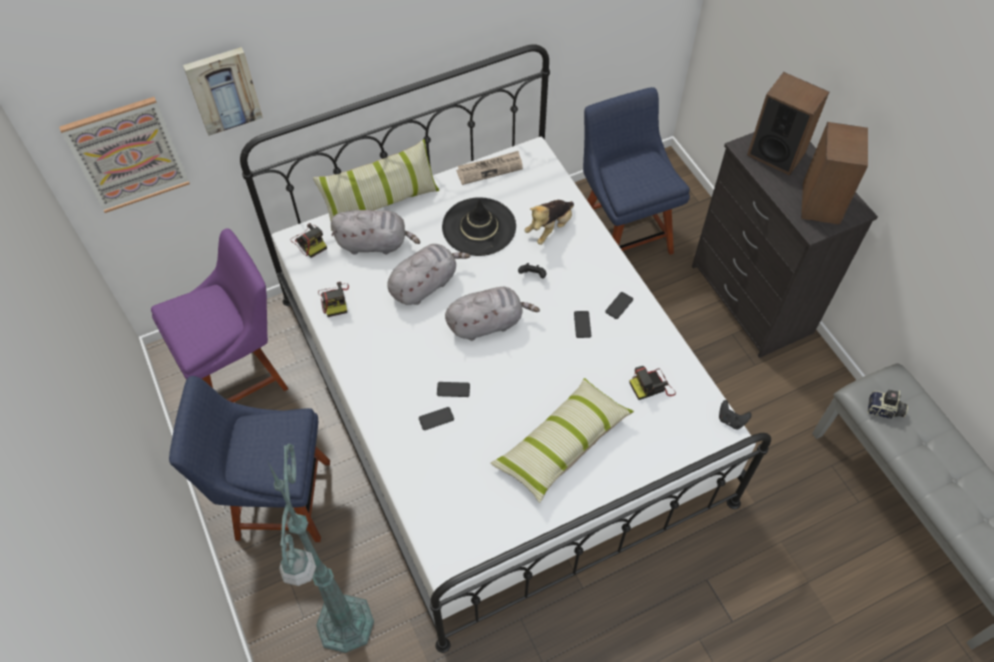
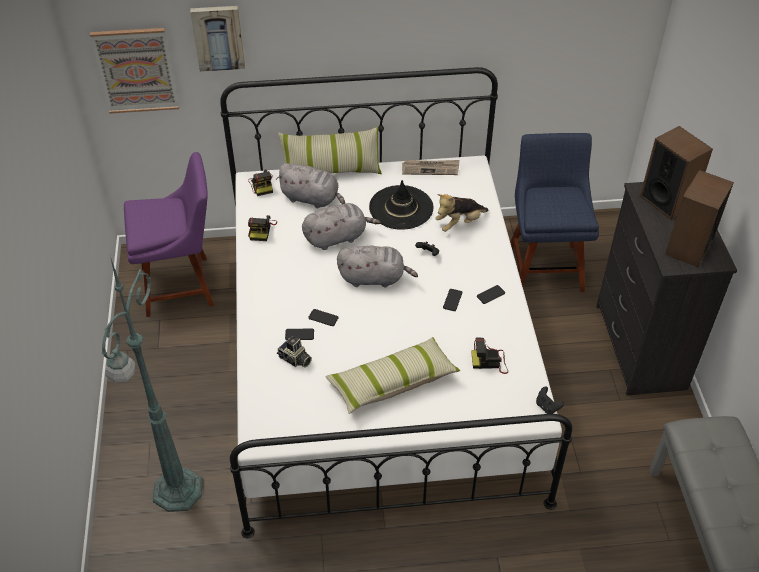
camera: 20 degrees right, 10 degrees down
(277, 499) = (168, 382): blue chair -> none
(884, 411) = (701, 448): camera -> camera (295, 360)

